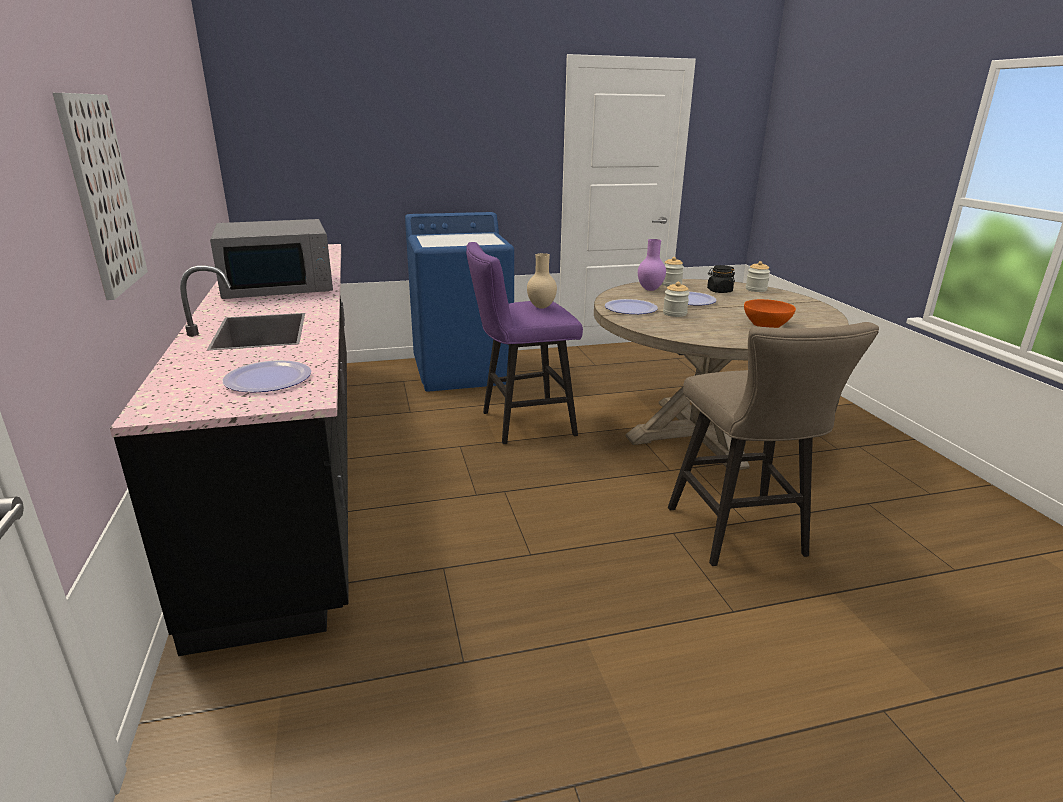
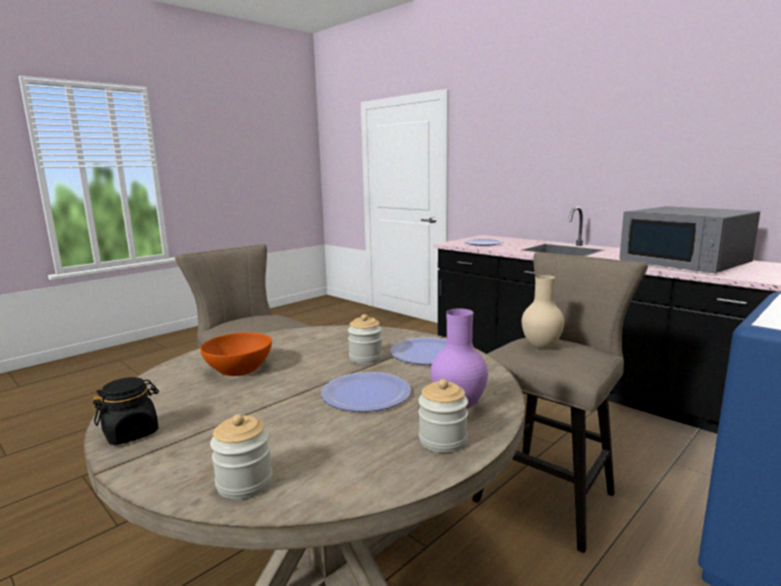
camera: 150 degrees right, 10 degrees down
(102, 194) = (549, 161): picture -> none
(279, 285) = (685, 263): grey microwave -> grey microwave turned 75 degrees counterclockwise
(521, 424) = (551, 494): purple stool -> beige stool
(719, 291) = (329, 444): black jar -> black jar (131, 433)

